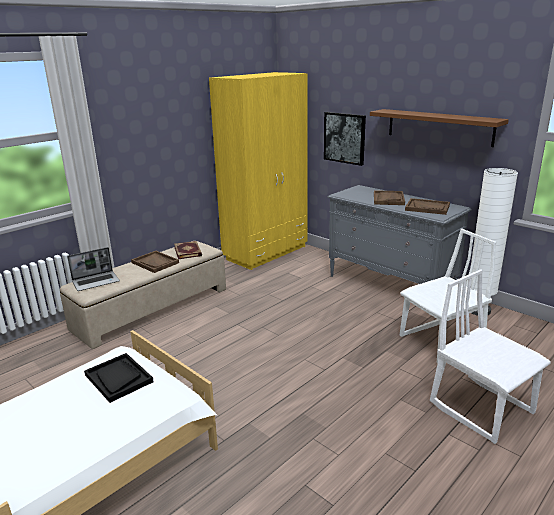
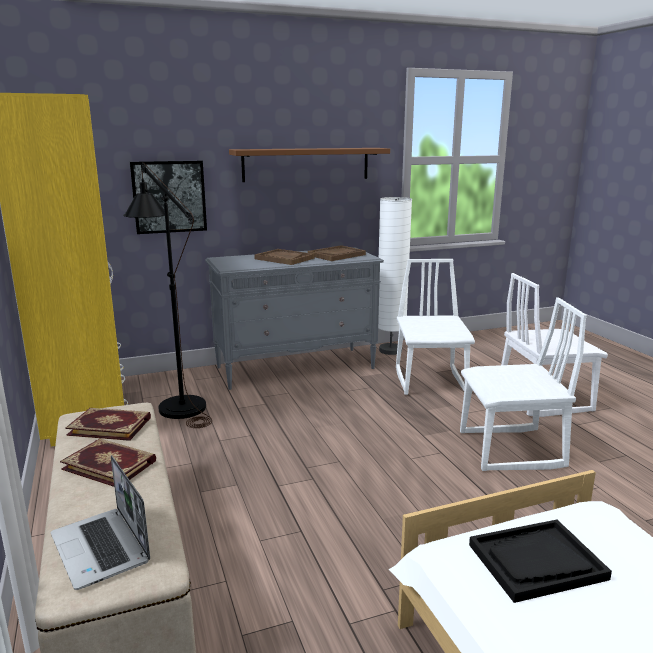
camera: 65 degrees left, 5 degrees down
(96, 281) = (102, 549): laptop -> laptop turned 150 degrees clockwise
(155, 263) = (110, 464): brown tray -> book
(297, 269) = (177, 403): none -> black floor lamp
(358, 401) = (511, 450): none -> white chair

